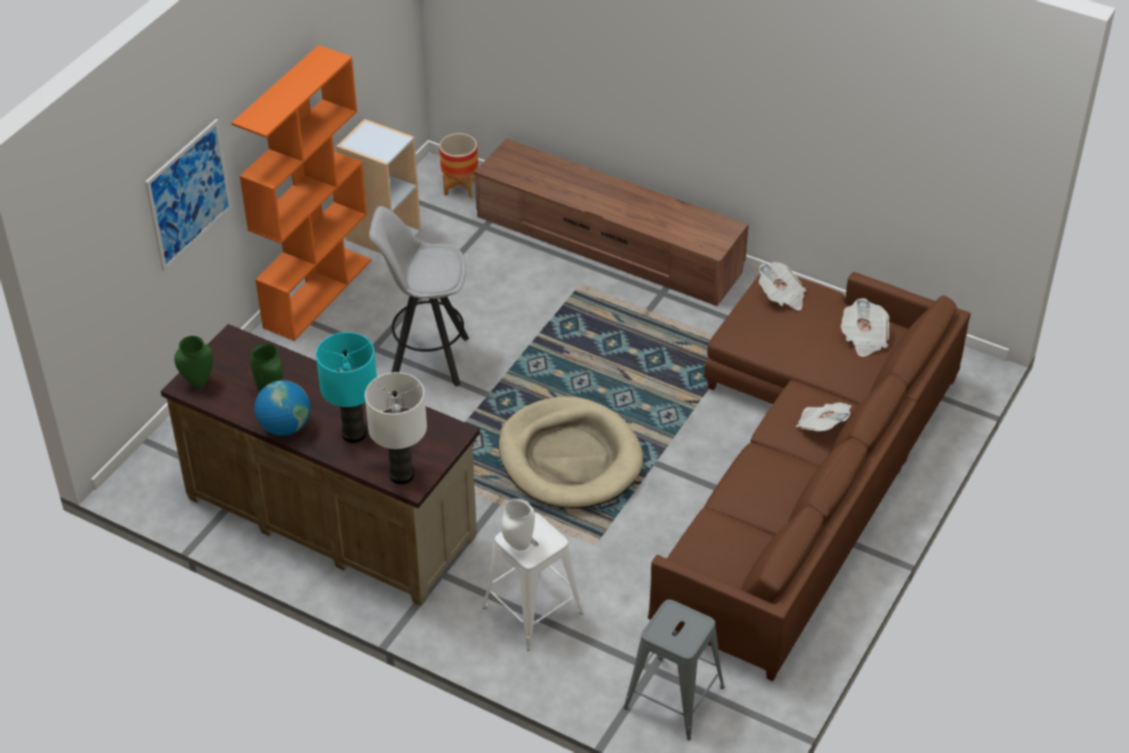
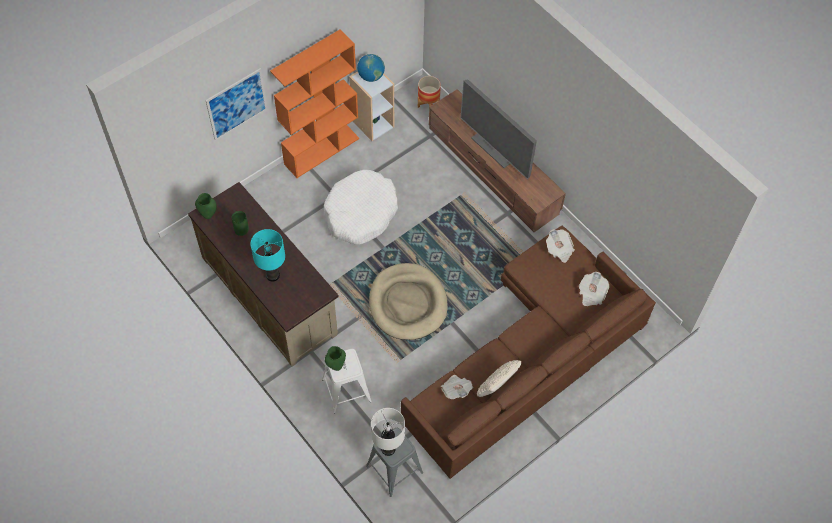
camera: 20 degrees right, 15 degrees up
(285, 427) = (240, 258): globe -> globe (371, 76)
(401, 475) = (285, 310): white table lamp -> white table lamp (388, 449)
(426, 358) = (361, 213): grey stool -> white dog bed
(518, 544) = (336, 365): white vase -> green vase
(609, 194) = (496, 147): none -> television
(789, 505) = (497, 387): none -> beige pillow
(821, 426) = (539, 342): newspaper -> newspaper (456, 390)

